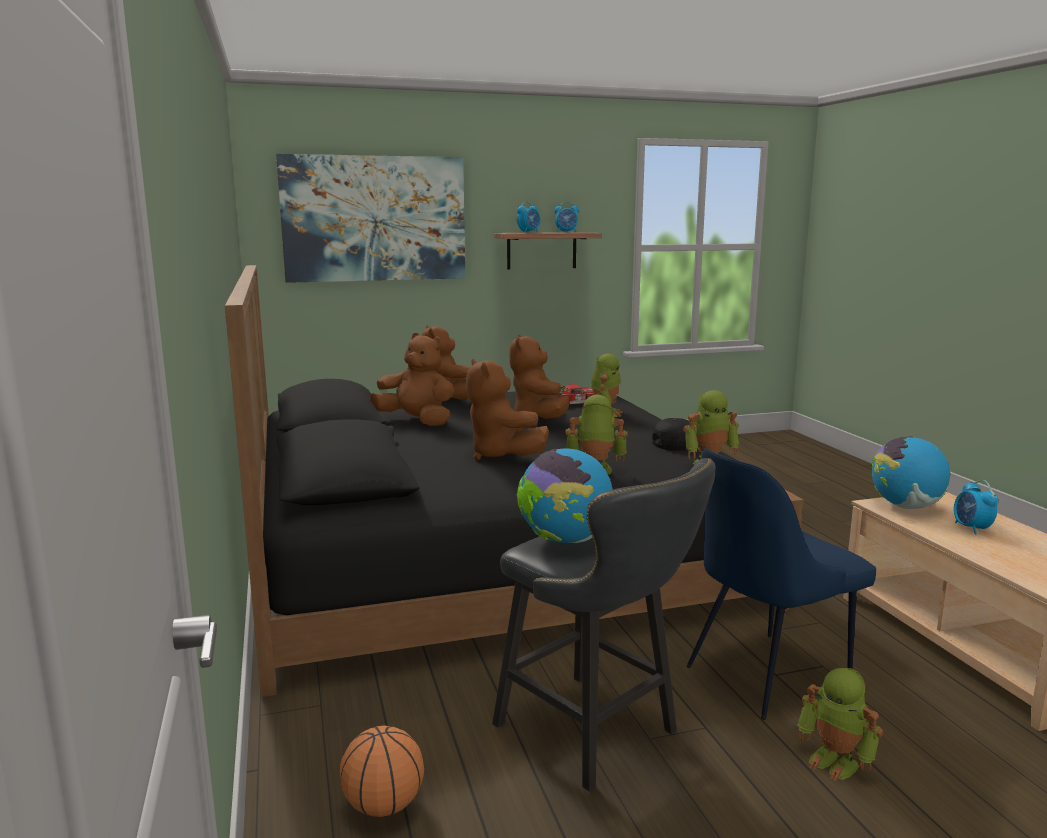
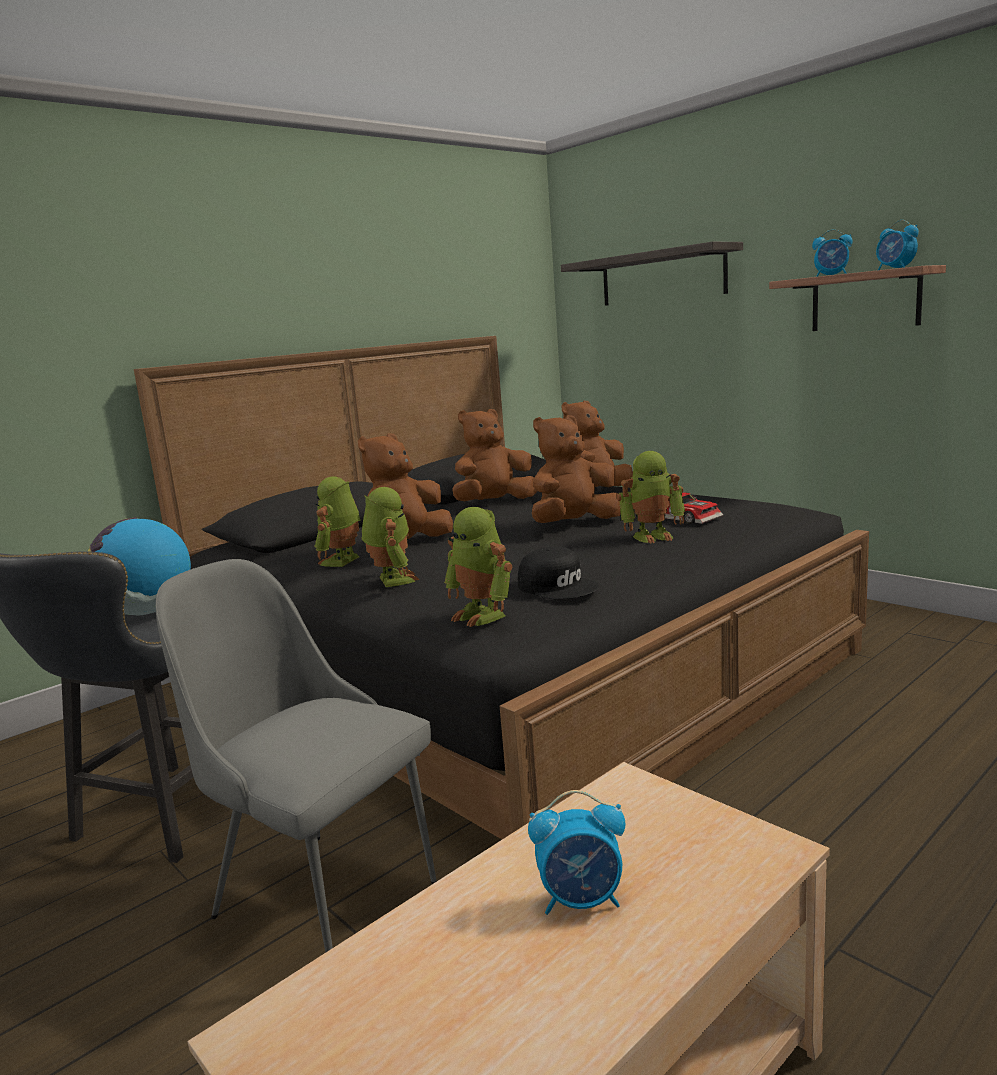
camera: 65 degrees right, 0 degrees up
(374, 219) = (662, 277): picture -> shelf
(383, 805) = (55, 762): basketball -> none
(417, 421) = (494, 503): brown plush toy -> brown plush toy turned 120 degrees counterclockwise
(767, 675) = (322, 900): blue chair -> grey chair
(836, 761) = (126, 995): toy robot -> toy robot (343, 561)
(905, 506) = (646, 814): globe -> none
(971, 528) = (582, 900): alarm clock -> alarm clock turned 150 degrees counterclockwise

